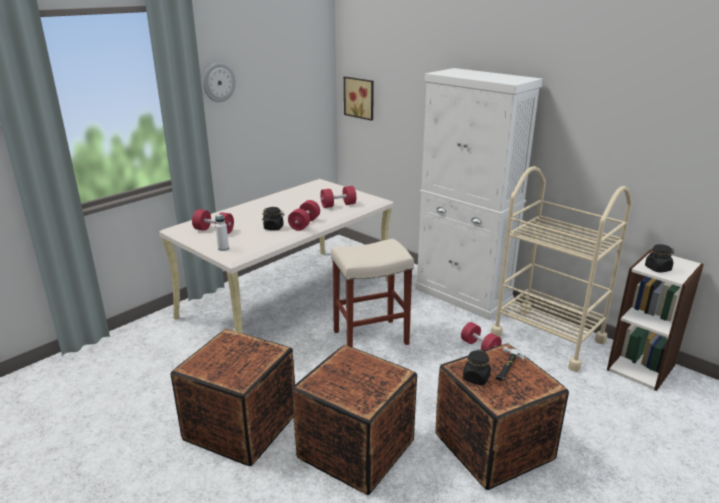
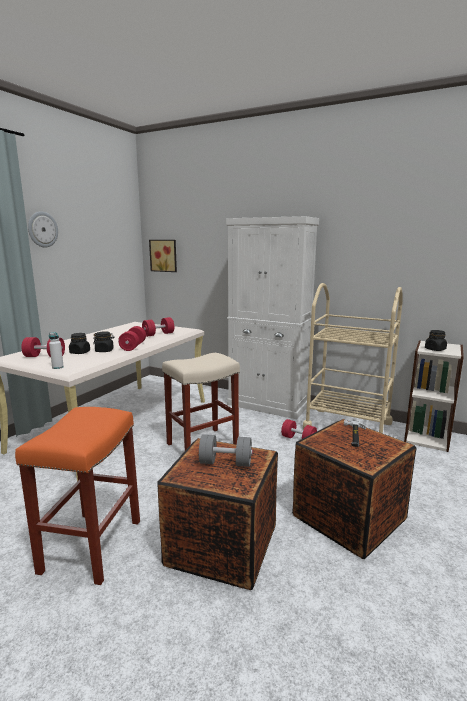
camera: 15 degrees left, 10 degrees down
(241, 426) = (92, 544): crate -> orange stool
(360, 377) = (225, 463): none -> grey dumbbell
(476, 378) = (334, 448): black jar -> black jar (80, 352)

